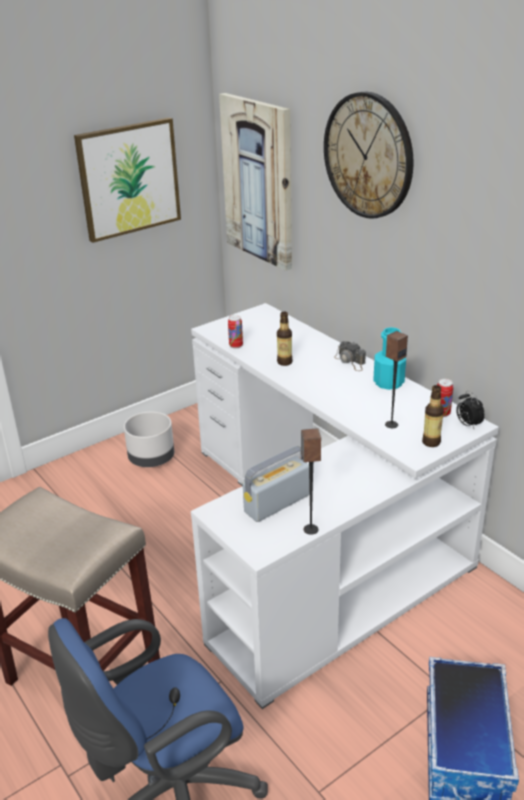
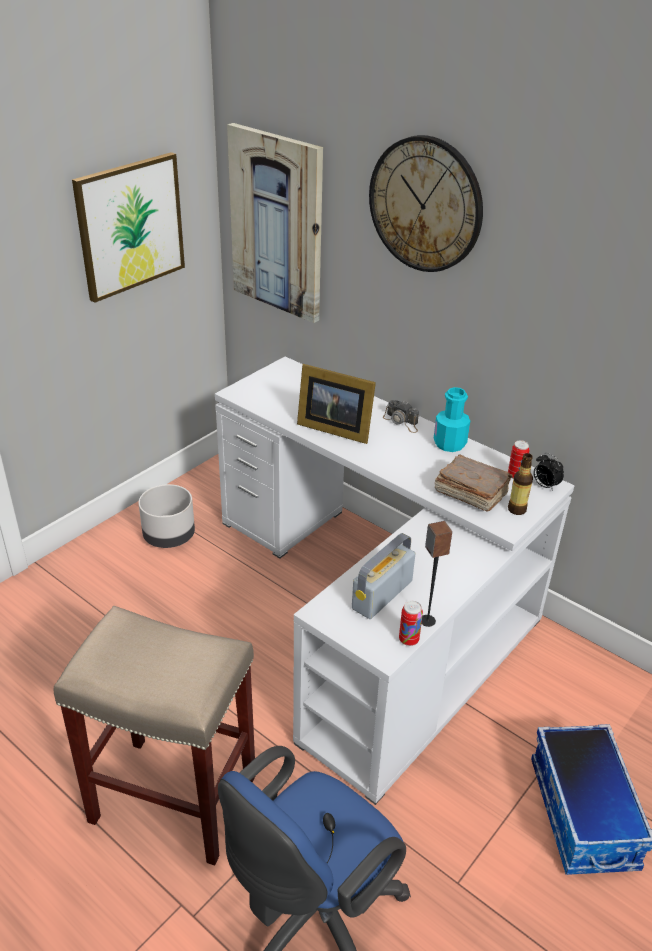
camera: 15 degrees left, 5 degrees up
(236, 346) = (273, 411): can -> can (408, 640)
(284, 362) = (333, 428): bottle -> picture frame
(391, 424) = (470, 493): speaker -> brown book

